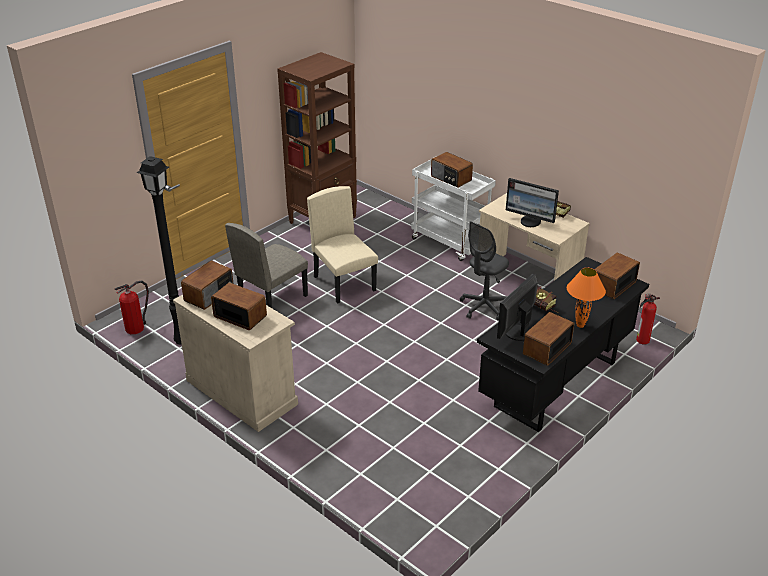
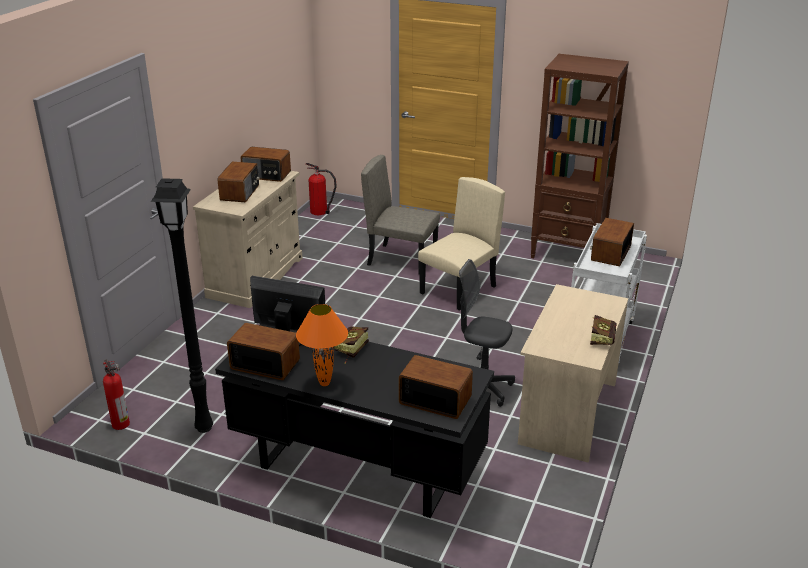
camera: 70 degrees right, 5 degrees down
(181, 341) = (312, 234): black floor lamp -> black floor lamp (202, 428)
(530, 222) = (559, 323): monitor -> none
(641, 340) = (500, 541): fire extinguisher -> fire extinguisher (120, 423)

